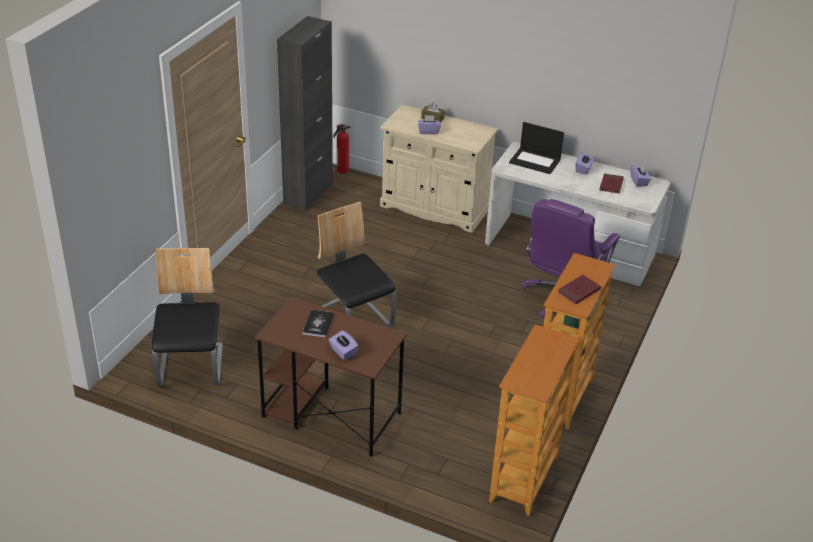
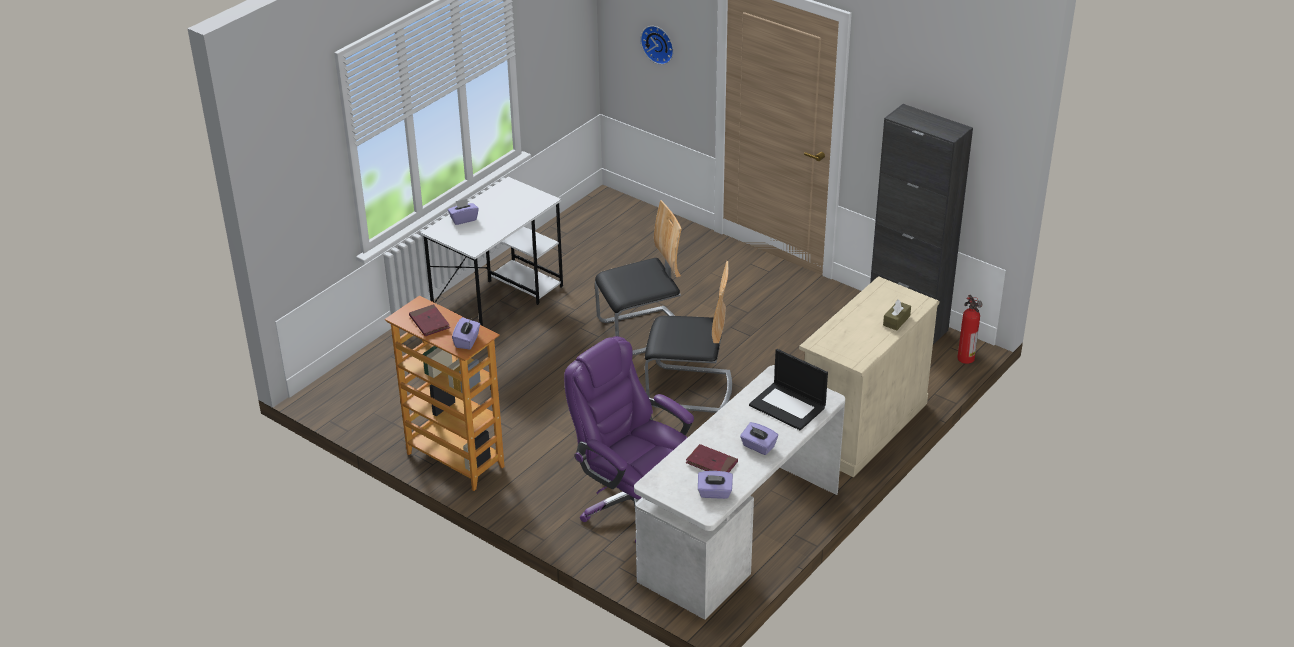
camera: 105 degrees right, 0 degrees up
(128, 177) = (659, 43): none -> wall clock
(191, 366) = (601, 229): chair -> chair (689, 389)
(318, 324) = (511, 210): book -> none
(330, 415) = (499, 302): brown desk -> white desk
(428, 131) = (859, 312): purple tissue box -> purple tissue box (467, 341)
(524, 480) = (355, 409): bookcase -> none
(535, 161) = (788, 406): laptop -> laptop turned 90 degrees counterclockwise

